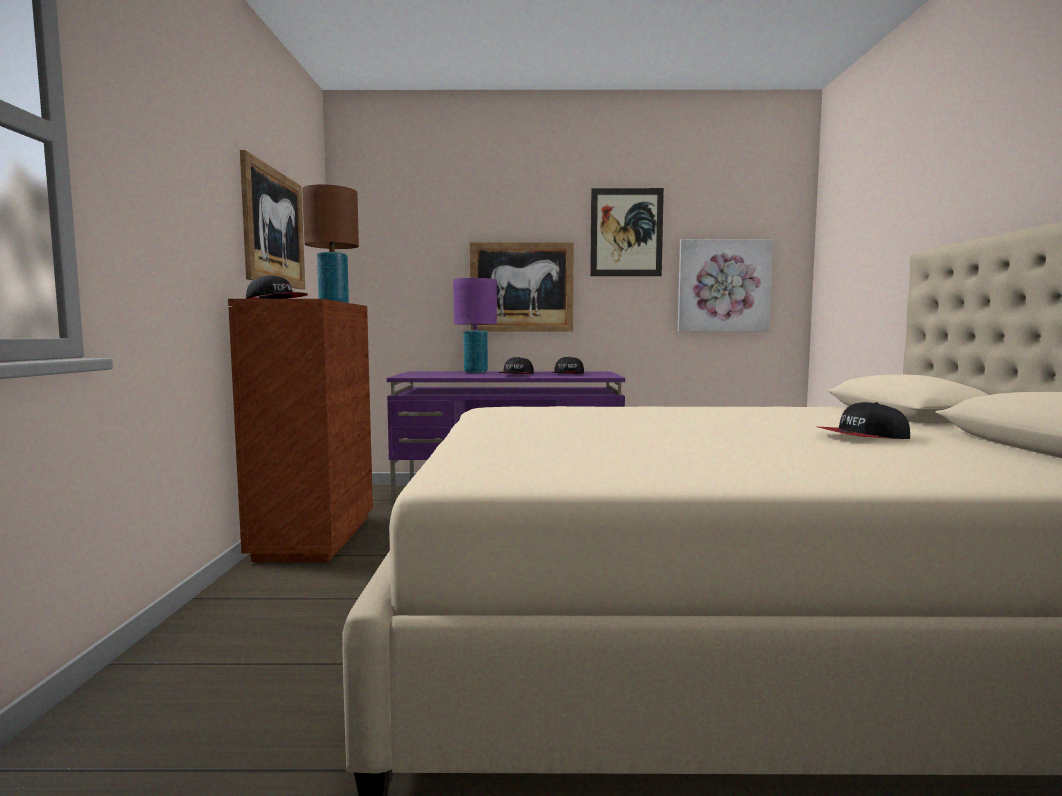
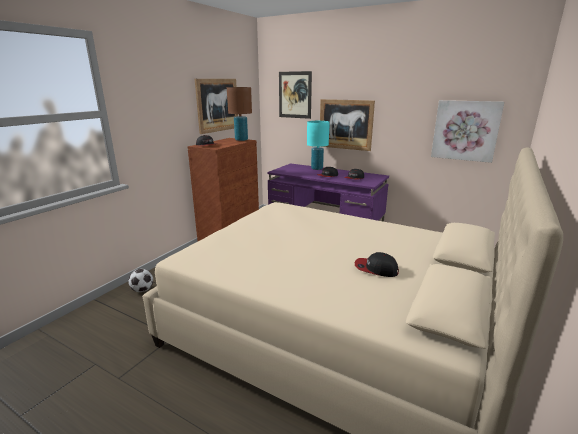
camera: 30 degrees right, 15 degrees up
(161, 692) = (142, 290): none -> football
(475, 372) = (317, 169): purple table lamp -> turquoise table lamp
(626, 232) = (406, 95): picture -> picture (295, 95)

